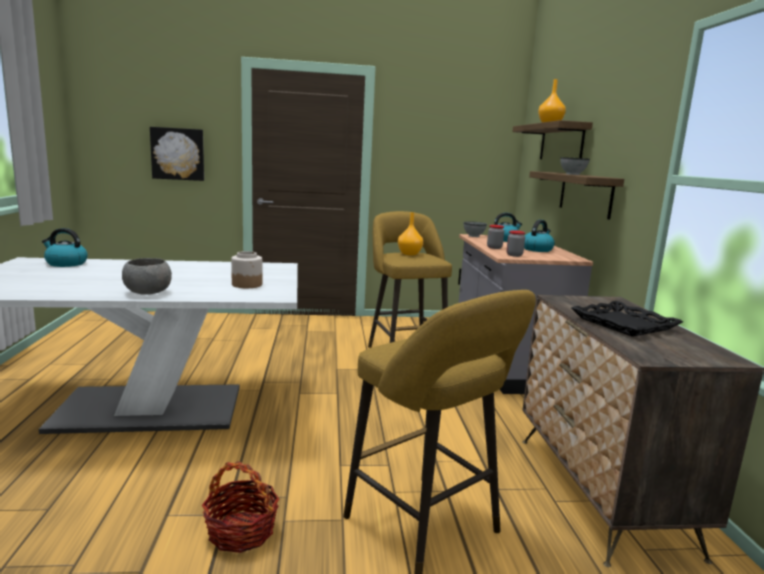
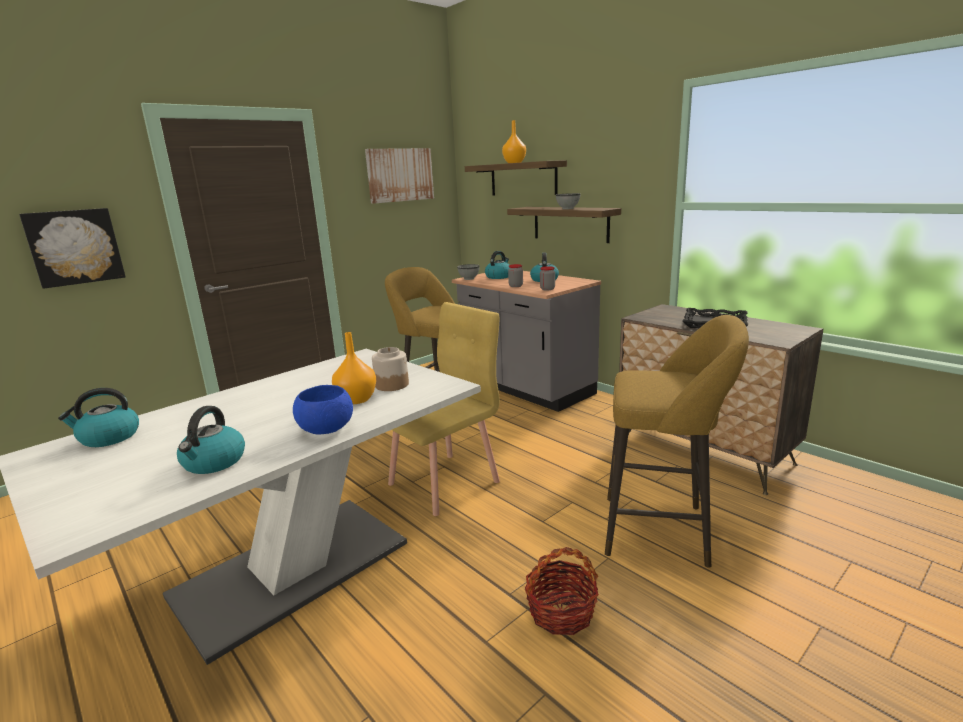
camera: 35 degrees left, 5 degrees up
(64, 287) = (214, 462): none -> kettle
(148, 292) = (326, 429): grey bowl -> blue bowl
(319, 404) = (445, 482): none -> yellow chair
(409, 254) = (430, 310): orange vase -> orange vase (355, 400)
(455, 131) = (400, 175): none -> picture

